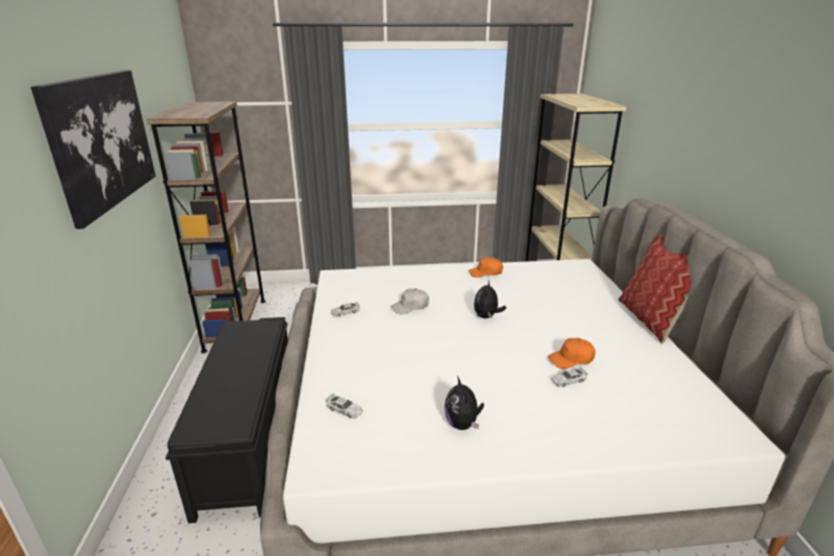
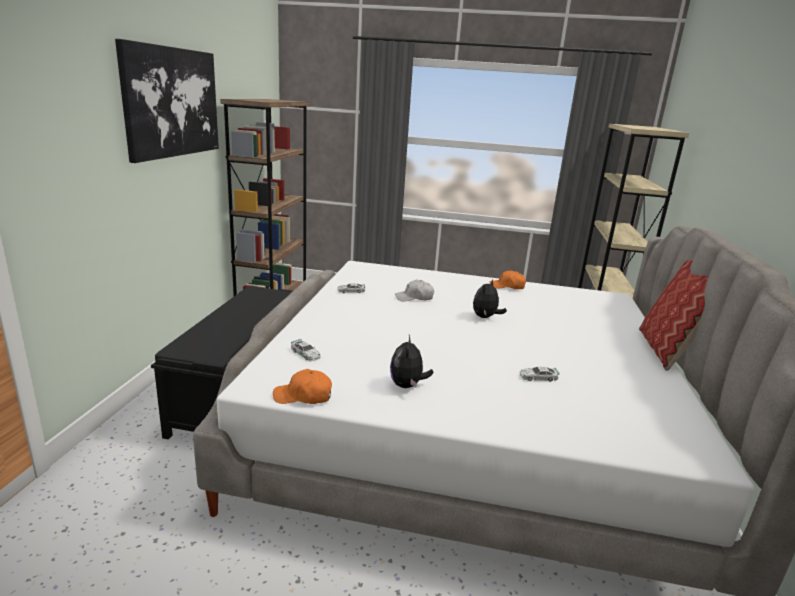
camera: 15 degrees right, 5 degrees down
(571, 359) = (552, 363): orange cap -> orange cap (303, 396)

